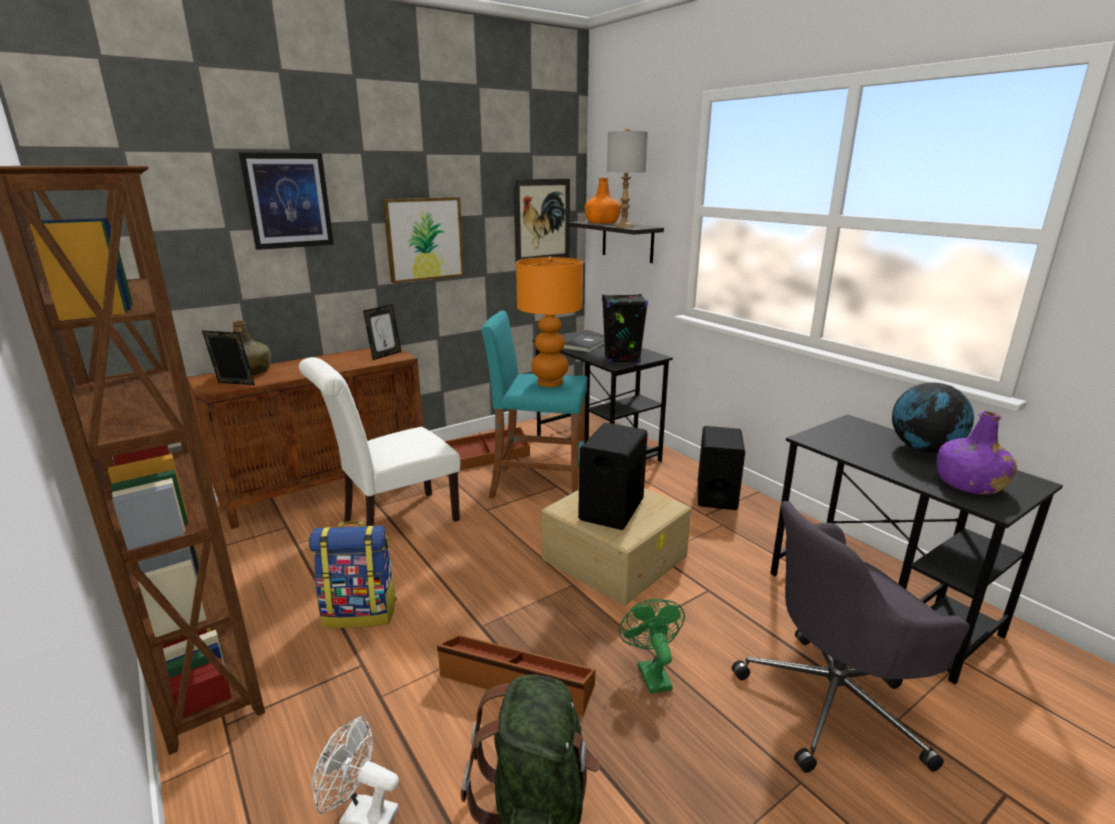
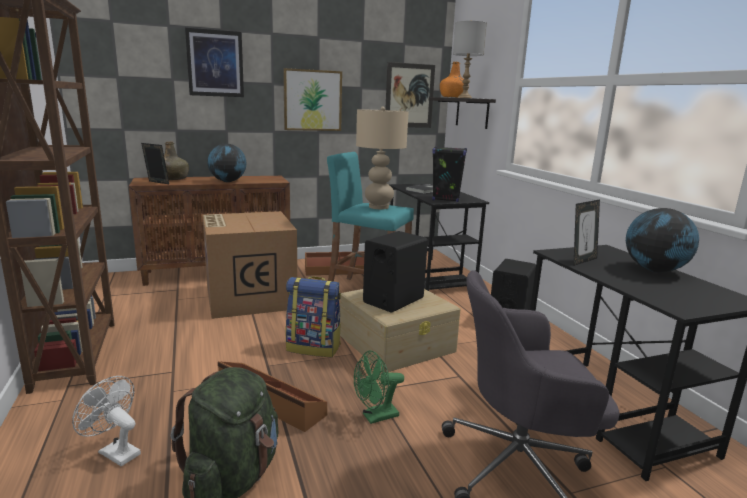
camera: 15 degrees right, 5 degrees down
(333, 367) = (228, 181): none -> globe
(361, 612) = (192, 343): backpack -> backpack (314, 347)
(385, 355) = (269, 179): picture frame -> picture frame (582, 261)
(393, 522) = (248, 297): white chair -> cardboard box
(550, 382) = (379, 207): orange table lamp -> beige table lamp
(651, 672) = (375, 417): green fan -> green fan turned 120 degrees counterclockwise
(969, 484) = (674, 293): purple bottle -> none

